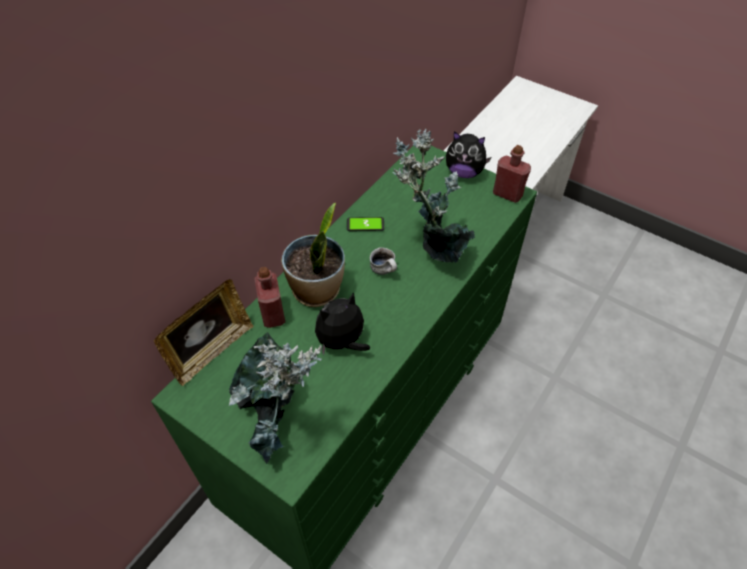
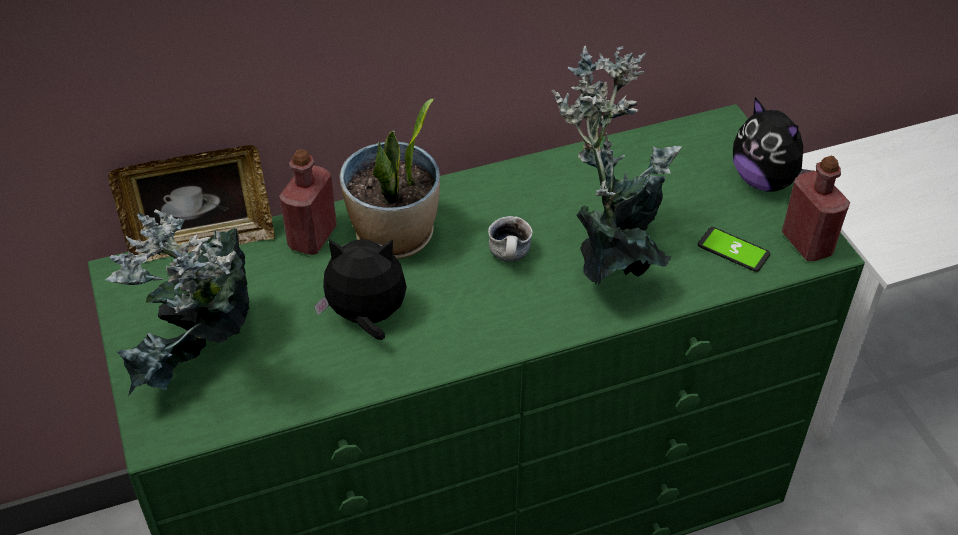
camera: 35 degrees right, 5 degrees down
(365, 225) = (541, 184): phone -> phone (733, 250)

